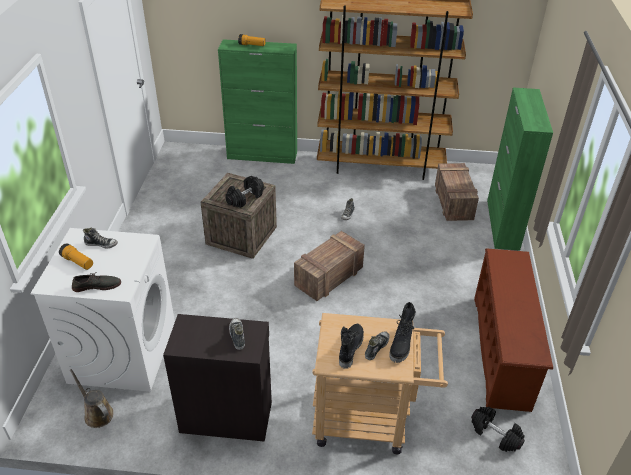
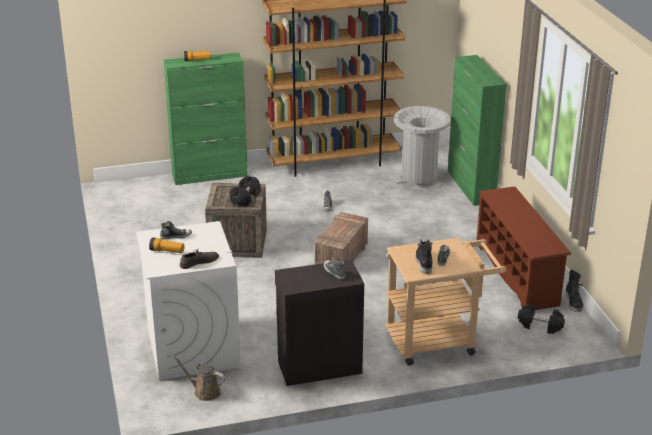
camera: 20 degrees left, 10 degrees down
(402, 345) = (461, 252): black boot -> black boot (574, 303)
(454, 203) = (419, 179): crate -> grey trash can

